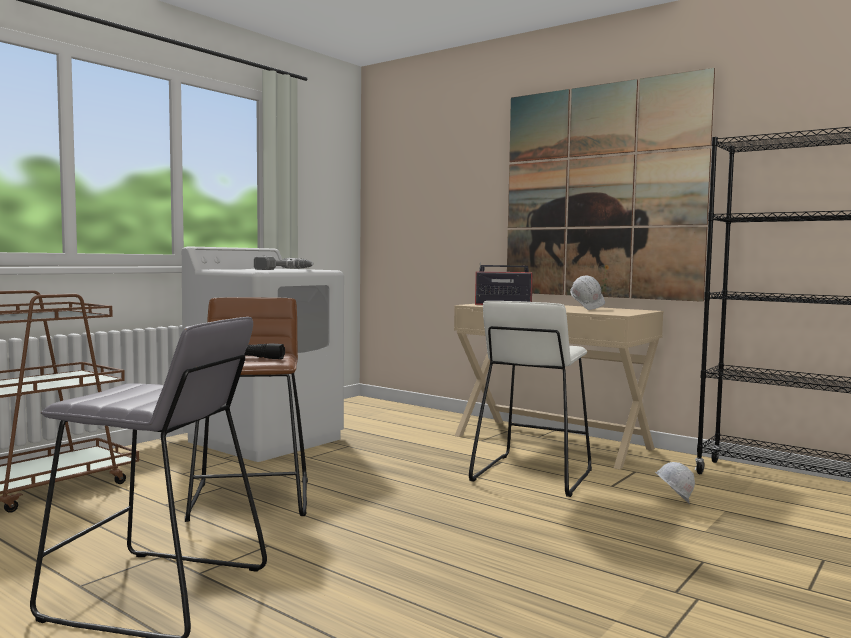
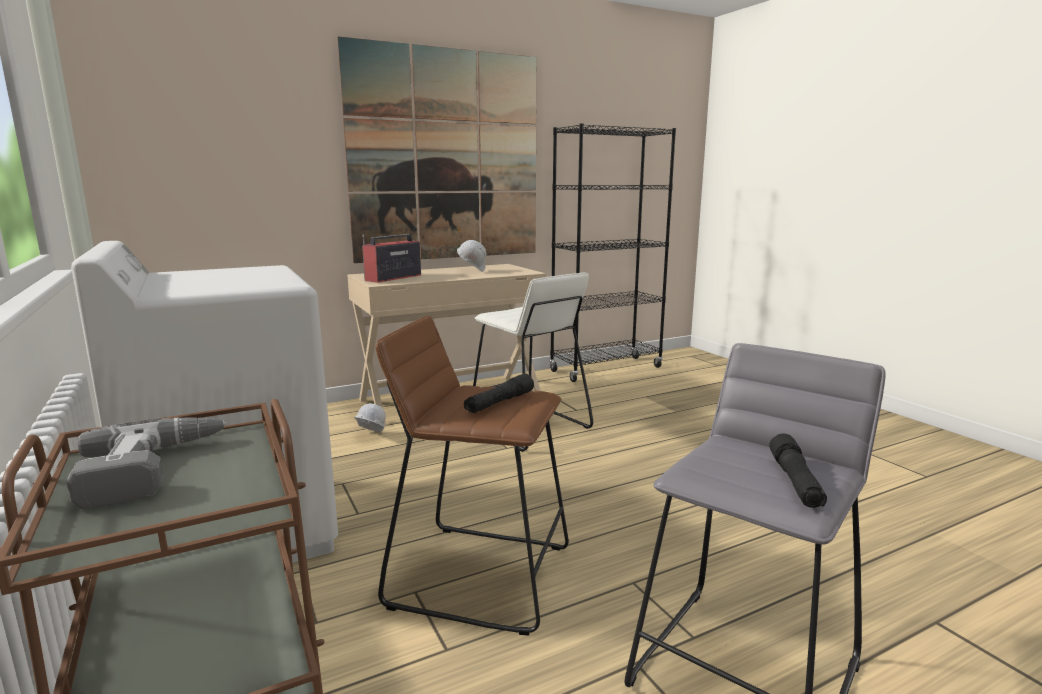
camera: 65 degrees left, 10 degrees up
(116, 398) = (795, 482): none -> black flashlight
(284, 269) = (259, 276): power drill -> power drill (154, 469)
(672, 503) = (624, 404): white hard hat -> white hard hat (370, 437)

